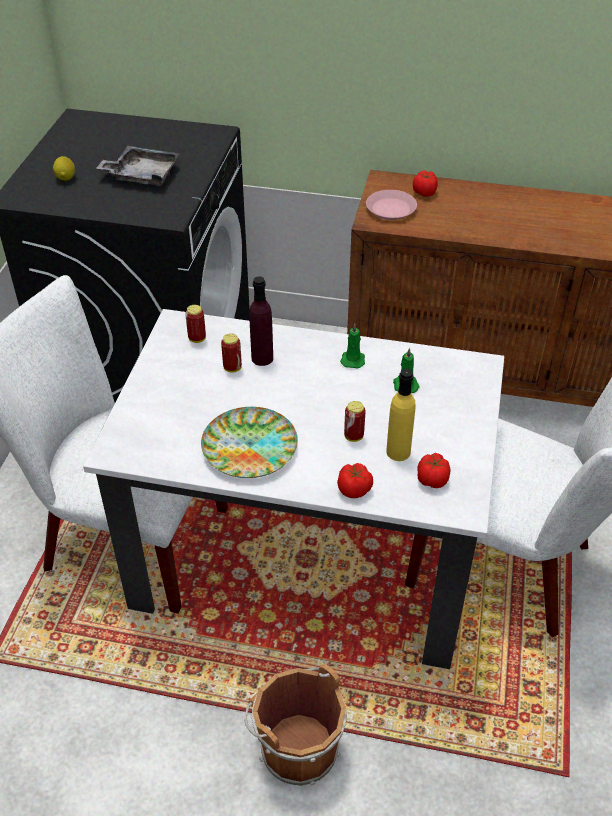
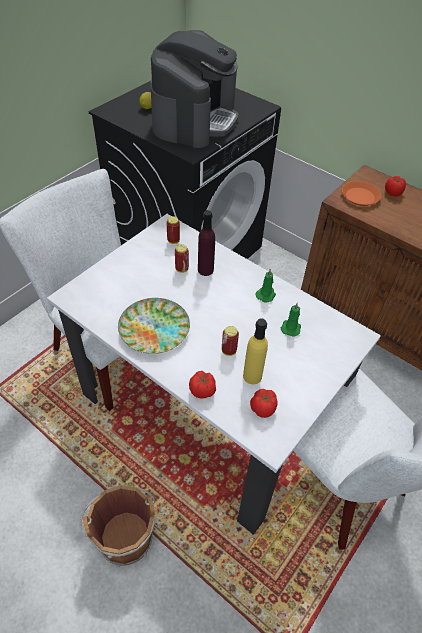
camera: 25 degrees right, 5 degrees up
(142, 175) = (195, 119): grey tray -> coffee machine
(391, 209) = (360, 197): pink plate -> orange plate

